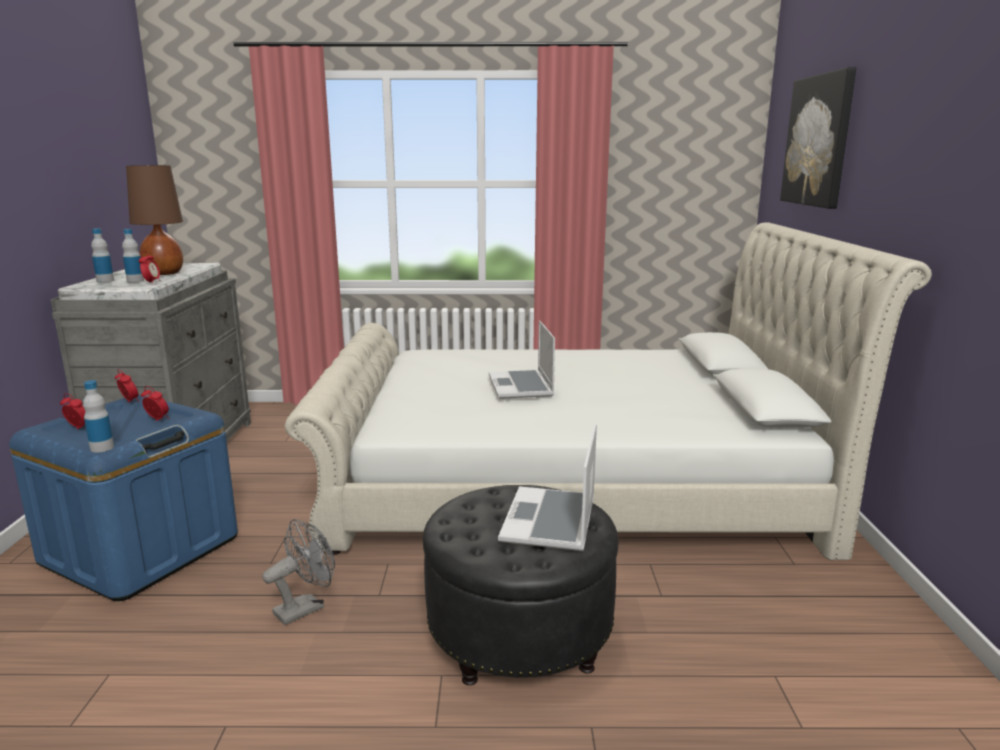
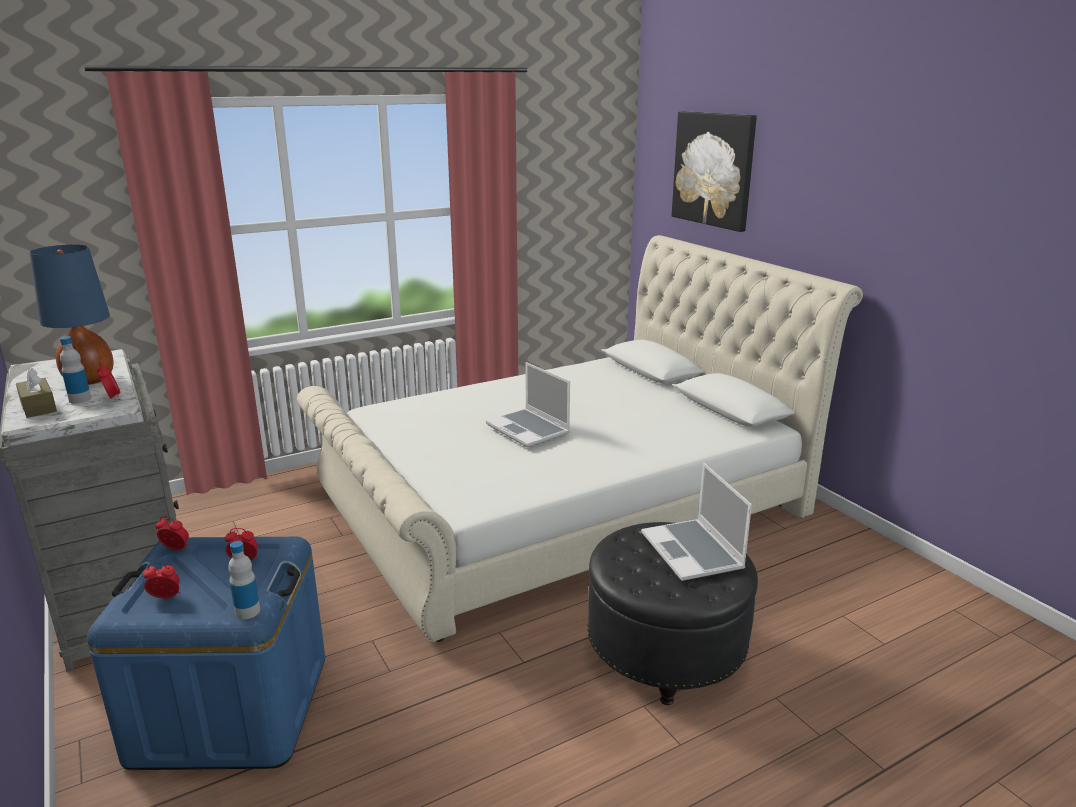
camera: 30 degrees left, 5 degrees up
(105, 281) = (38, 407): bottle -> brown tissue box
(164, 273) = (90, 380): brown table lamp -> blue table lamp
(305, 607) = (473, 697): grey fan -> none

